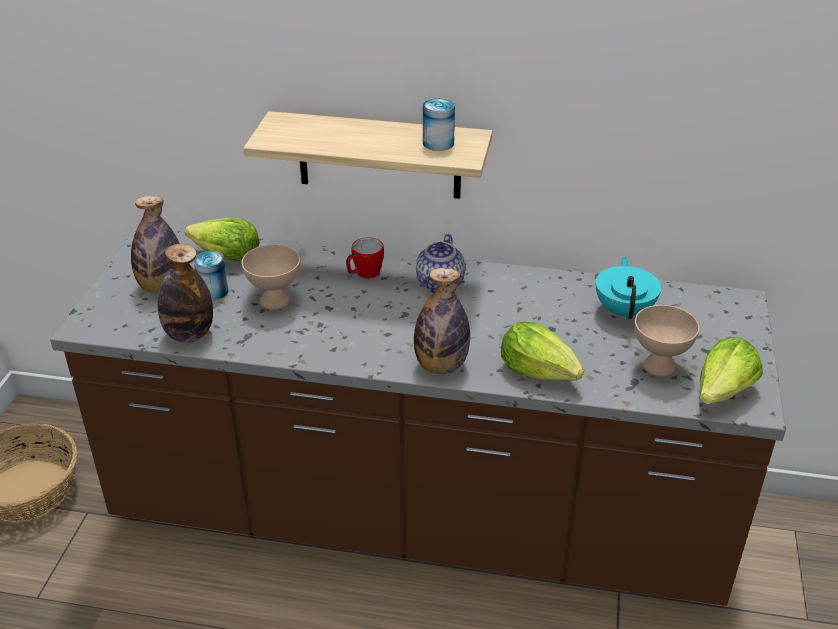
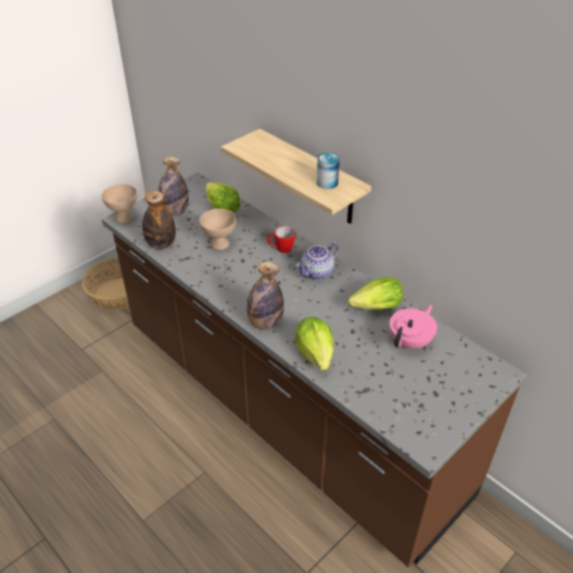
camera: 35 degrees right, 5 degrees up
(213, 291) = (196, 225): can -> none
(624, 310) = (410, 341): turquoise teapot -> pink teapot
(658, 365) = (393, 387): beige bowl -> beige bowl (124, 217)
(723, 392) = (416, 426): lettuce -> lettuce (377, 307)

